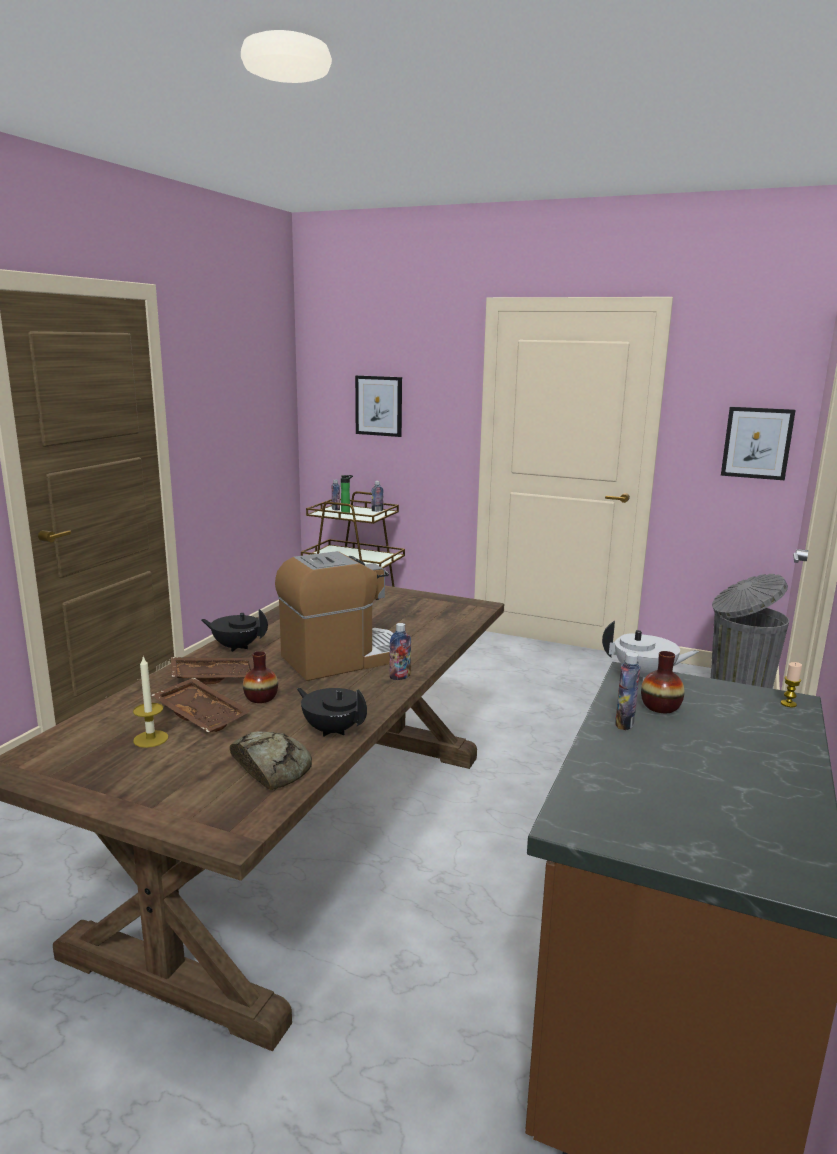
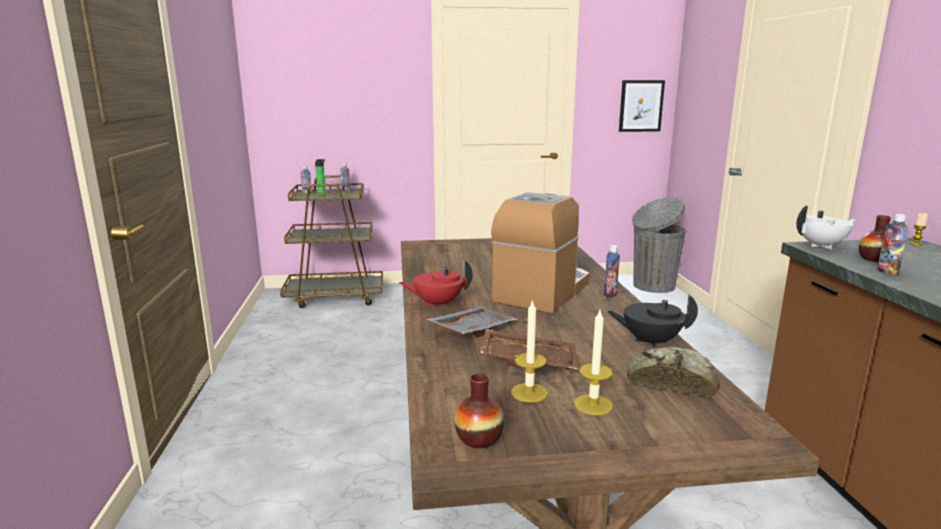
camera: 30 degrees left, 0 degrees up
(173, 763) = (593, 404): none -> candle
(214, 677) = (471, 330): brown tray -> grey tray
(236, 647) = (437, 304): black teapot -> red teapot
(261, 698) = (545, 334): vase -> vase (479, 438)
(379, 406) = (333, 94): picture -> none

